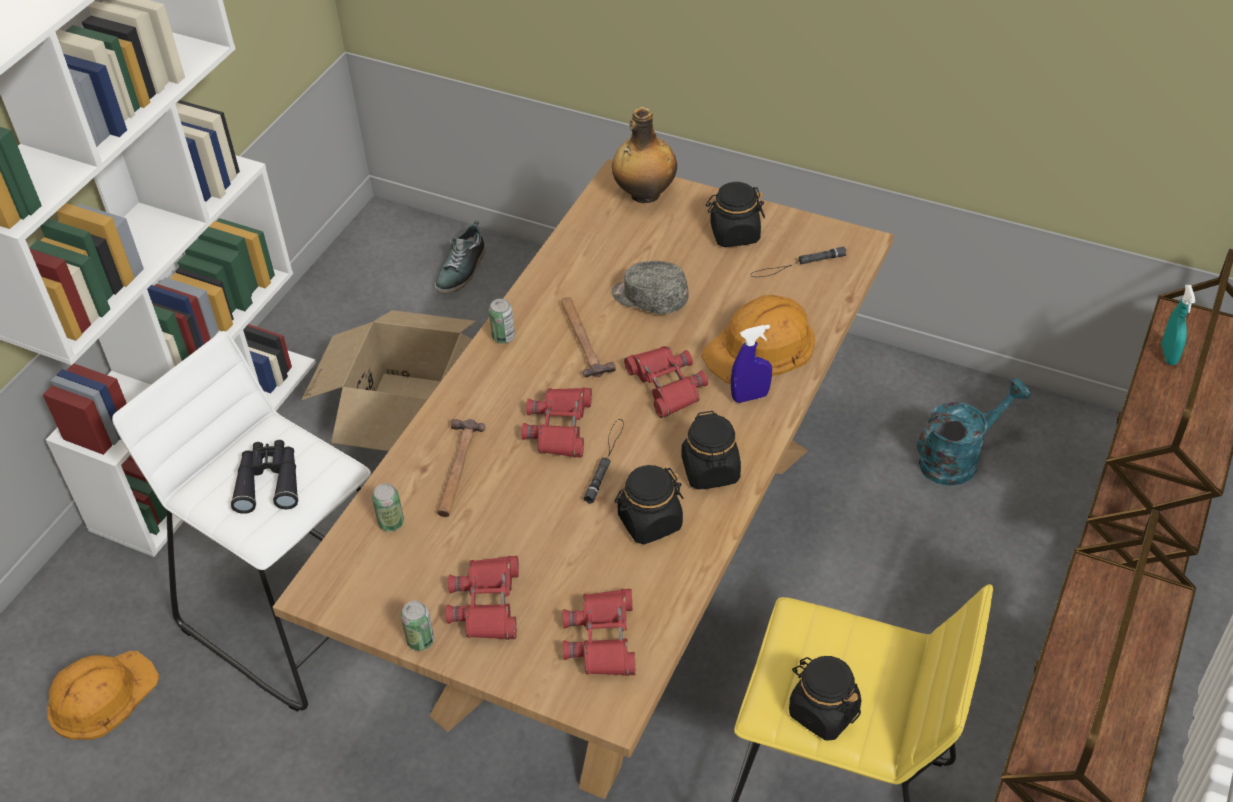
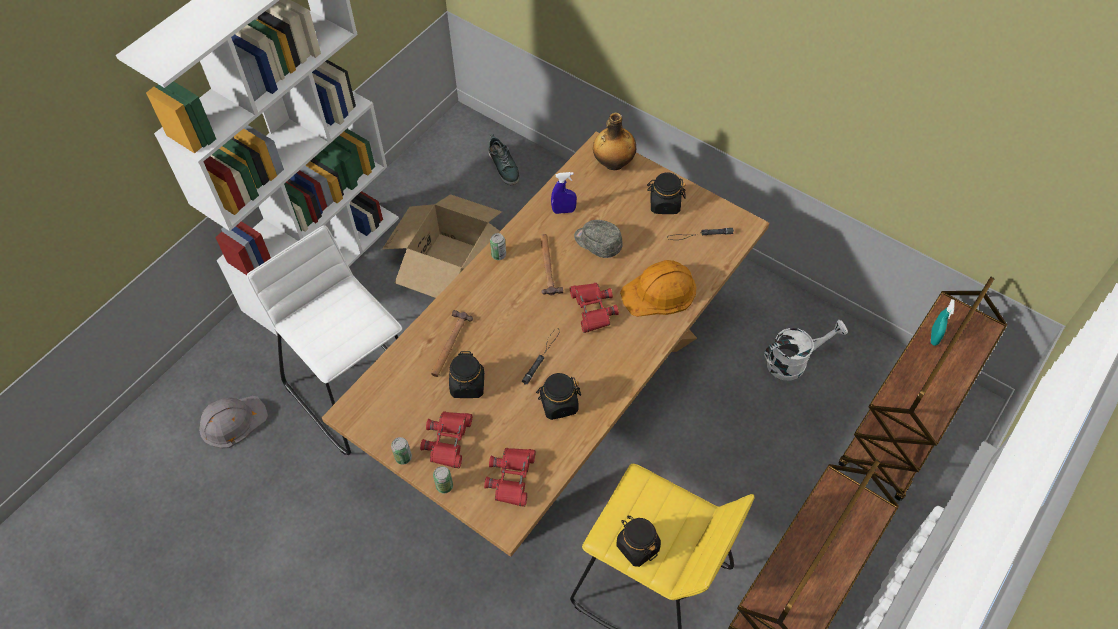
camera: 10 degrees right, 10 degrees up
(101, 695) = (232, 421): orange hard hat -> grey hard hat
(269, 481) = (339, 325): black binoculars -> none
(391, 523) = (402, 374): can -> can (444, 486)
(462, 270) = (504, 166): shoe -> shoe turned 60 degrees counterclockwise
(560, 427) = (519, 327): red binoculars -> none
(711, 471) = (605, 375): black jar -> black jar (467, 385)
(750, 397) = (643, 327): blue spray bottle -> blue spray bottle (563, 211)
(958, 458) = (793, 361): turquoise watering can -> white watering can

